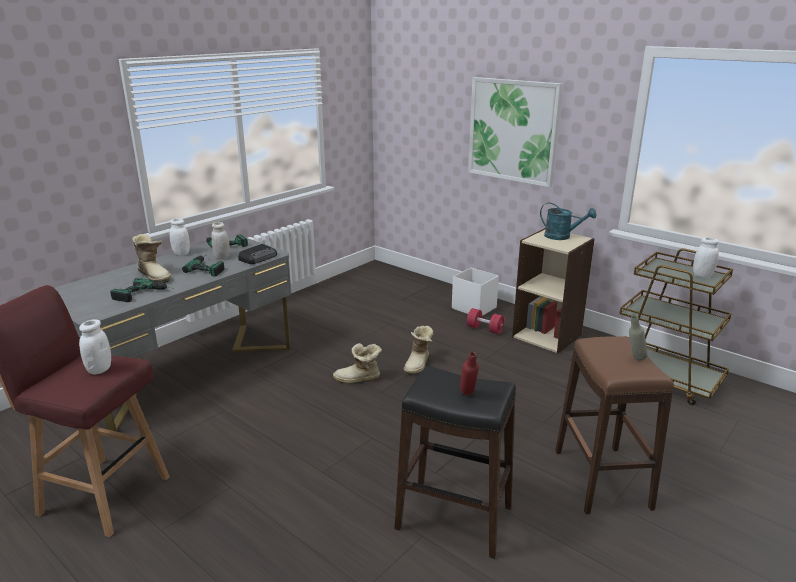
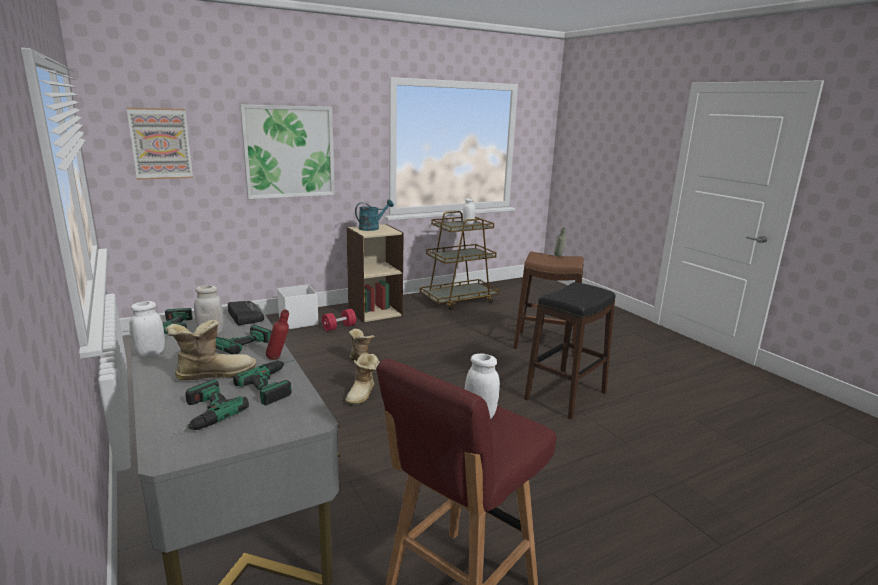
camera: 70 degrees left, 5 degrees down
(99, 287) = (199, 415): none -> power drill
(415, 109) = (161, 143): none -> picture
(468, 396) = (588, 293): red bottle -> red bottle (279, 359)

